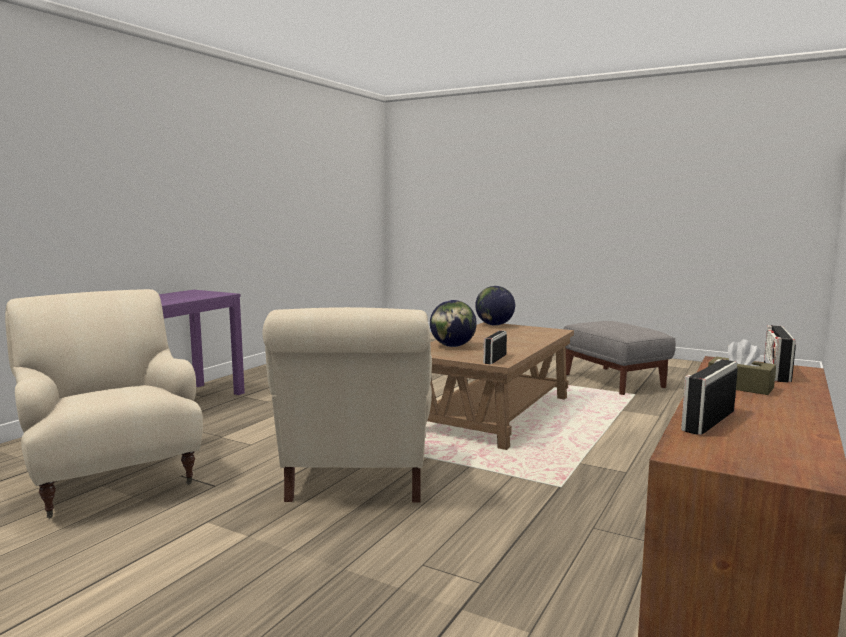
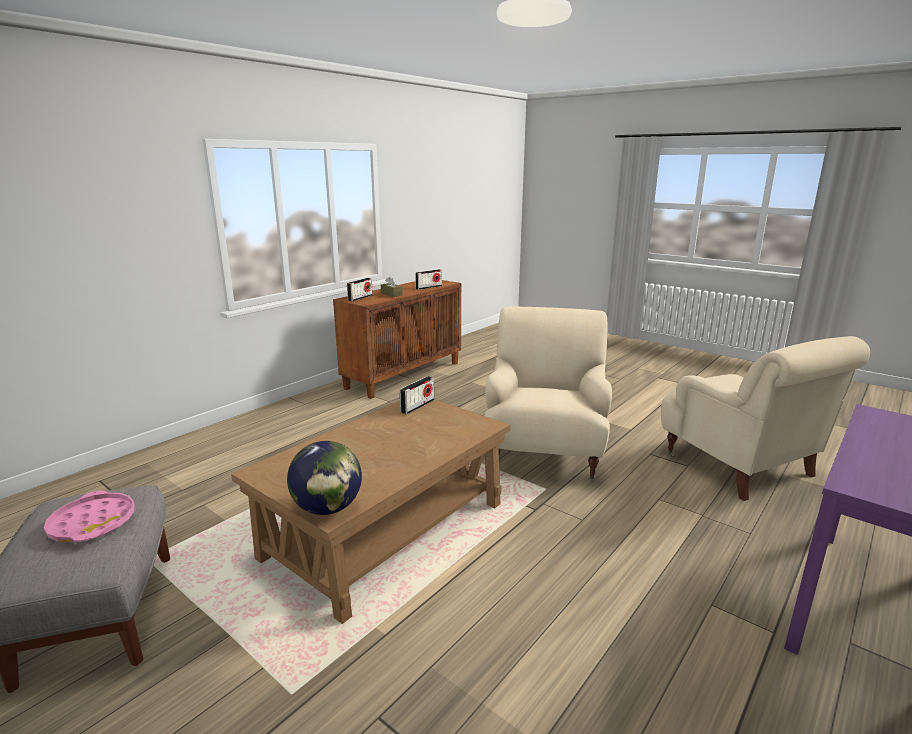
camera: 170 degrees left, 10 degrees up
(452, 346) = (444, 435): globe -> none
(612, 326) = (93, 523): none -> pink tray

